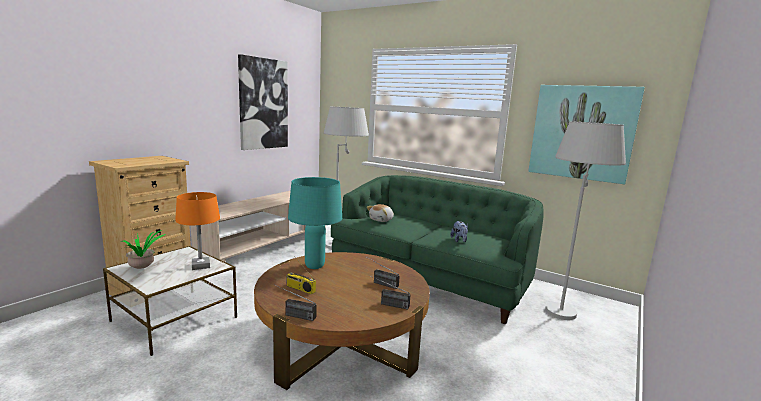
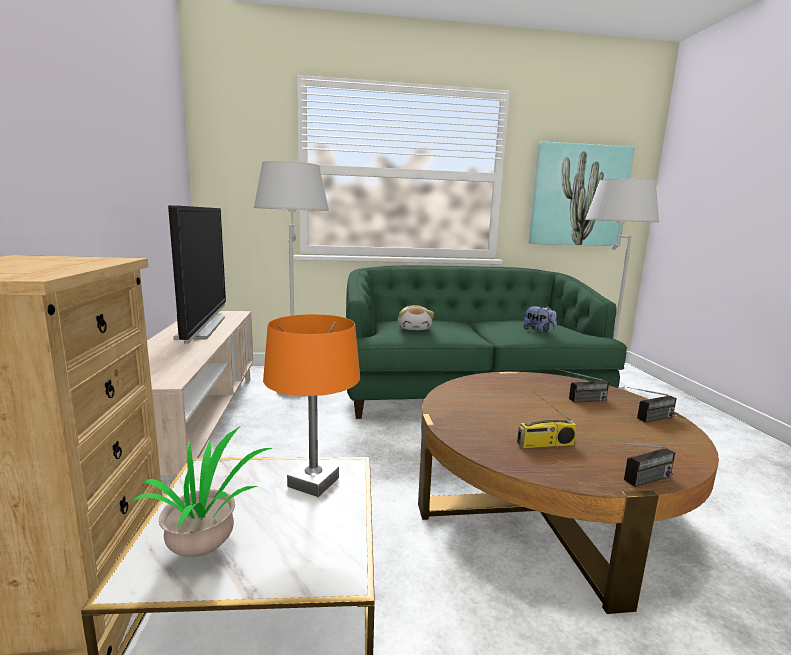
camera: 40 degrees left, 0 degrees up
(263, 104) = (137, 150): picture -> none
(285, 197) = (202, 327): none -> television
(314, 266) = (474, 409): turquoise table lamp -> none

